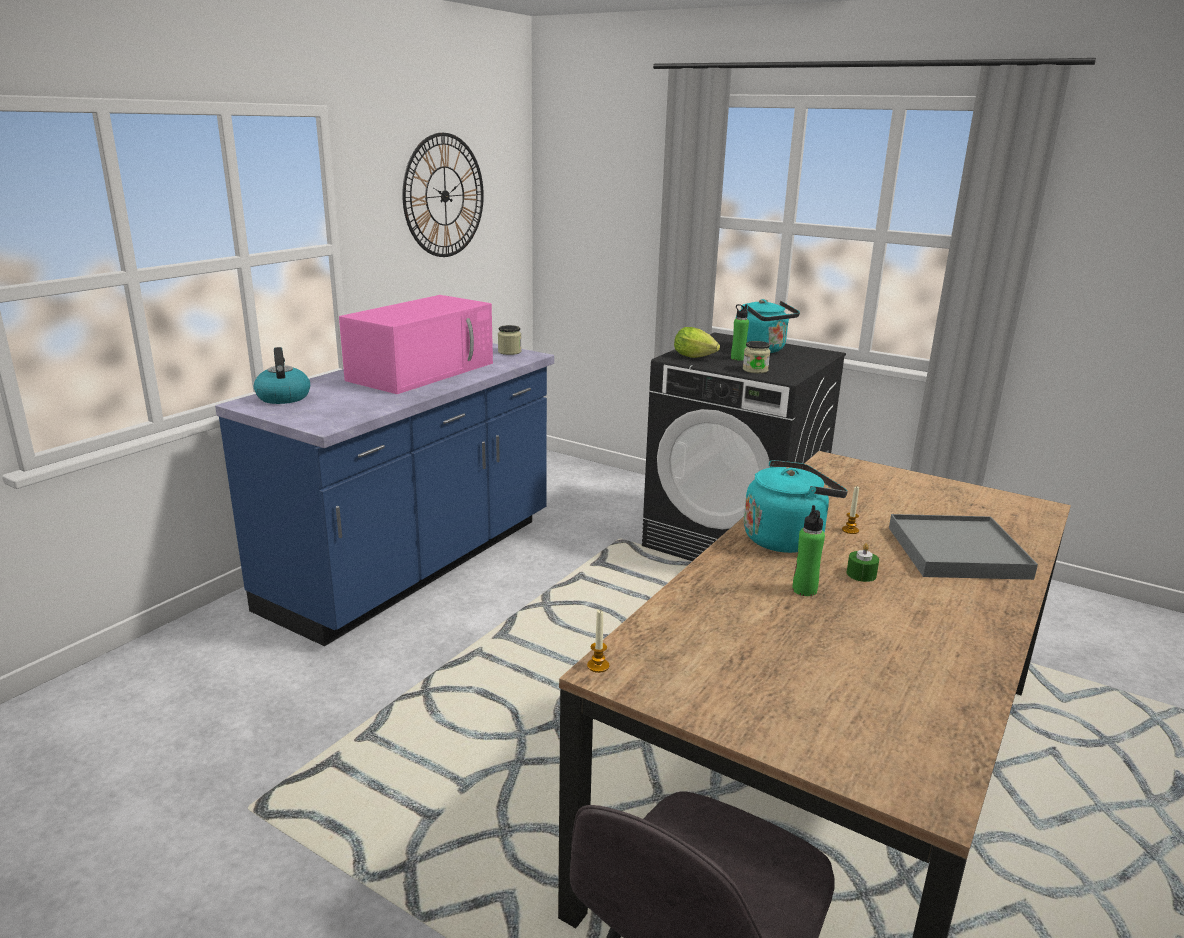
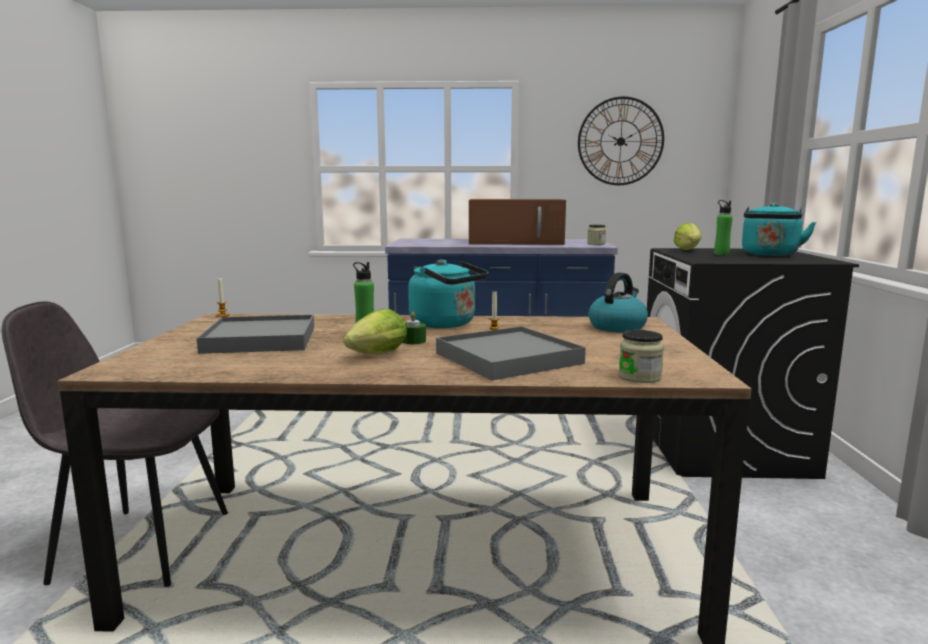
camera: 60 degrees right, 10 degrees down
(283, 397) = (427, 240): kettle -> kettle (617, 327)
(423, 371) = (517, 242): pink microwave -> brown microwave
(755, 370) = (702, 257): jar -> jar (639, 377)
(799, 660) = (261, 339): none -> grey tray
(920, 608) = (374, 356): none -> lettuce

